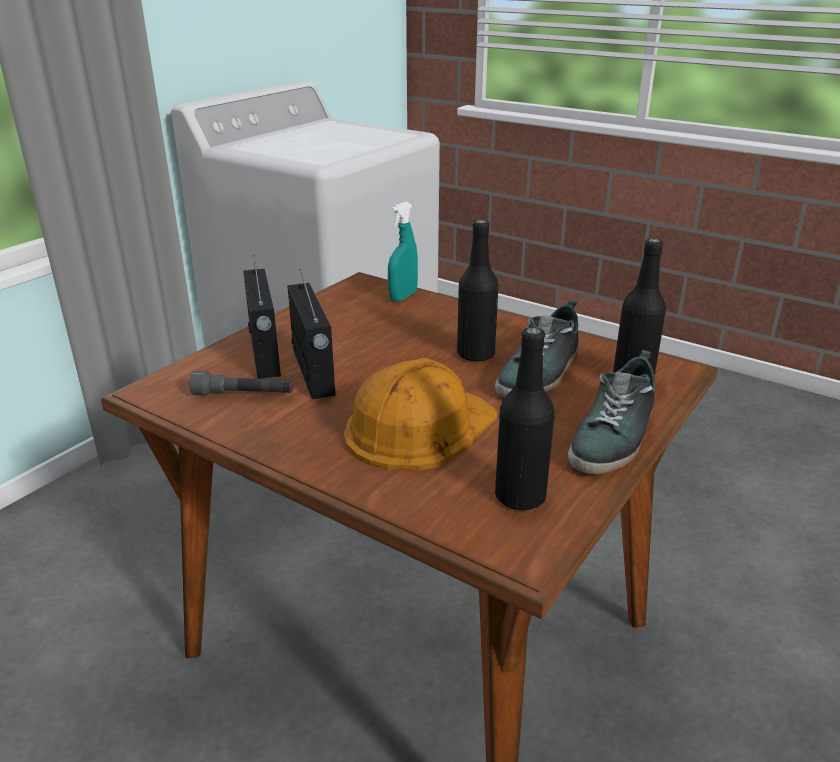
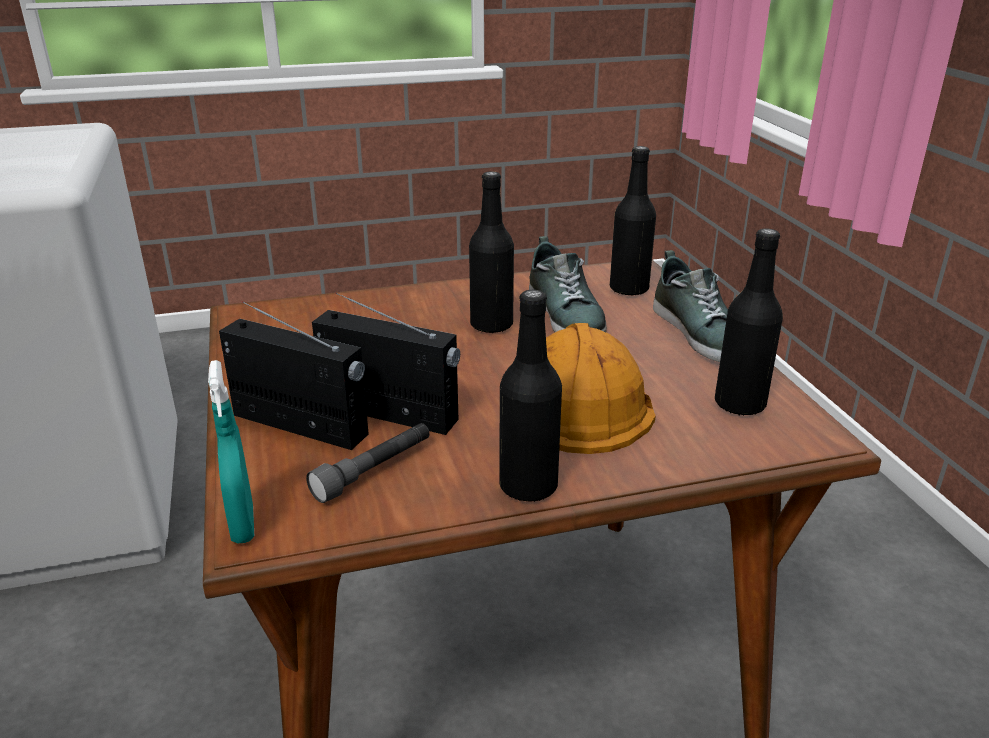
camera: 50 degrees left, 0 degrees up
(288, 451) = (528, 486): none -> black bottle
(403, 296) = (318, 308): turquoise spray bottle -> turquoise spray bottle (243, 525)

